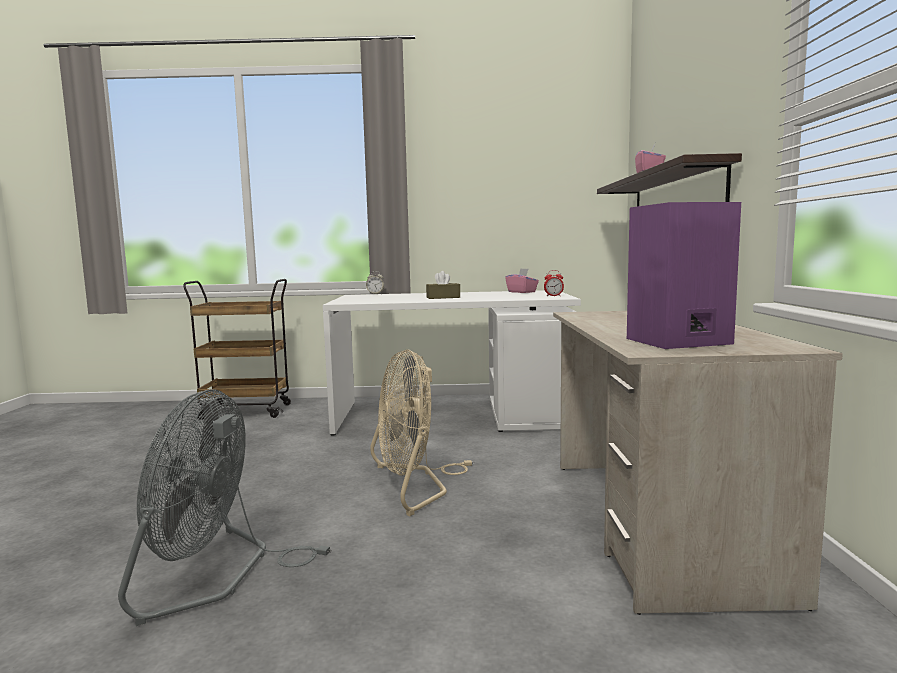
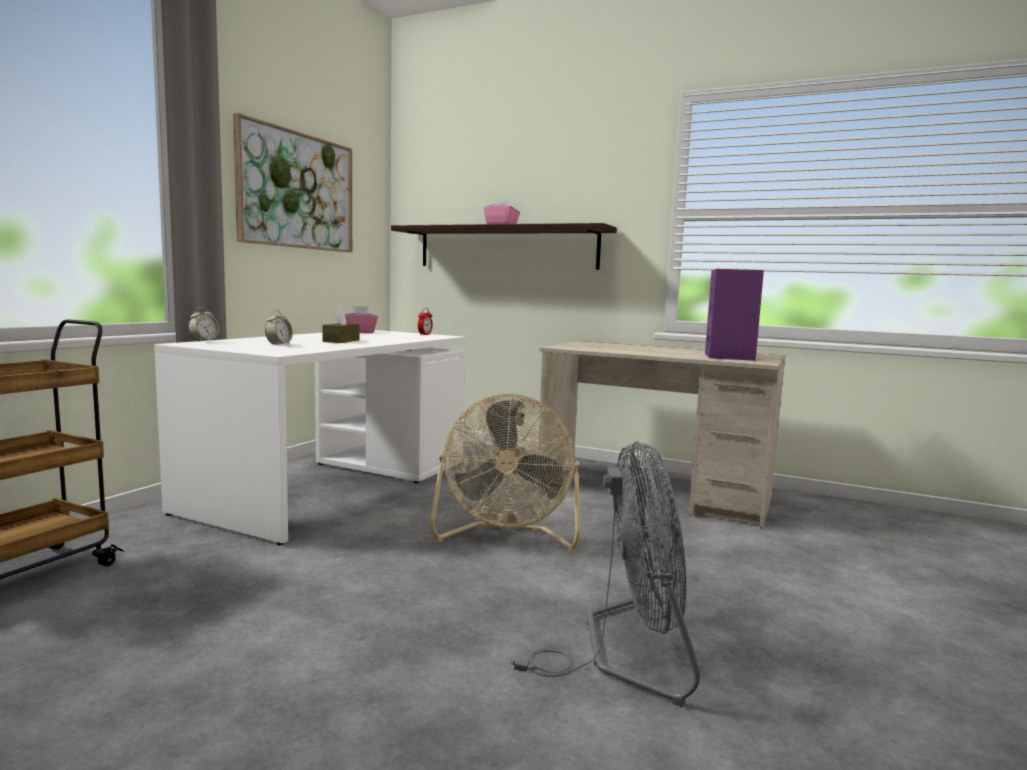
camera: 65 degrees left, 0 degrees up
(226, 569) = (621, 648): grey fan -> grey fan turned 120 degrees counterclockwise
(387, 298) = (279, 344): none -> alarm clock
(496, 174) = (296, 191): none -> picture

